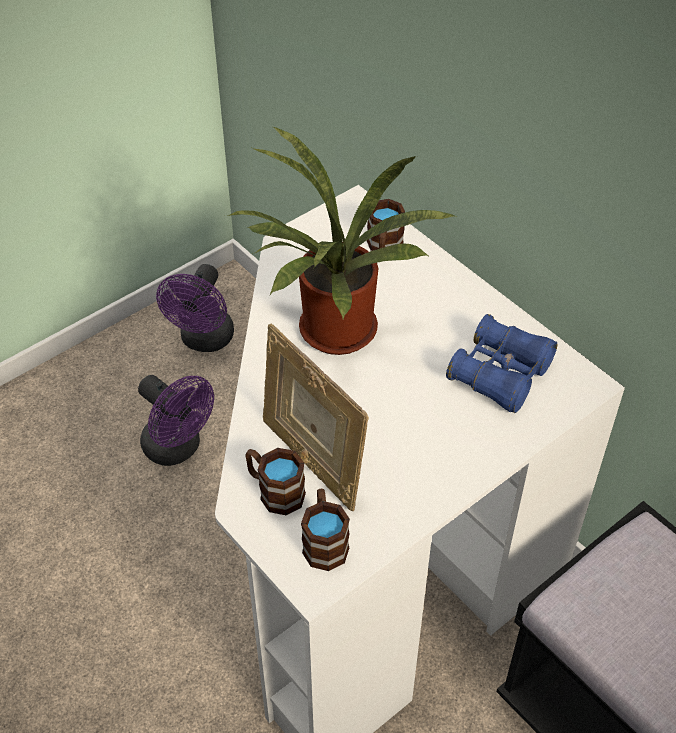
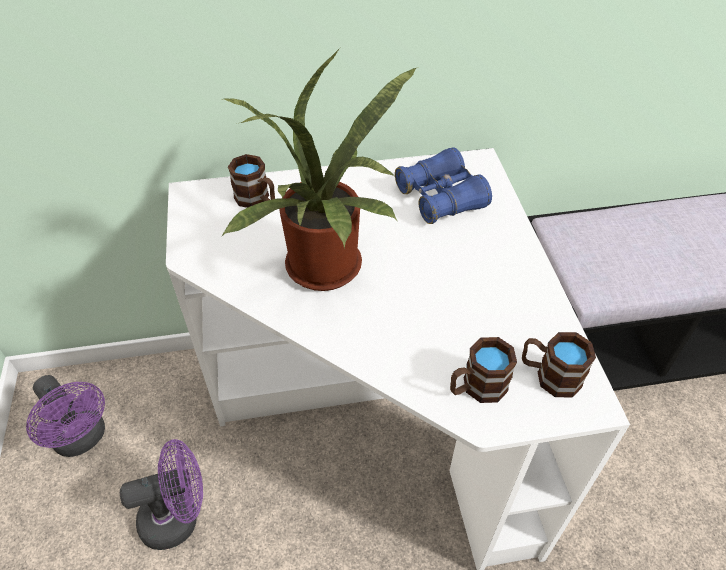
camera: 60 degrees left, 0 degrees up
(312, 460) = (456, 346): picture frame -> none

